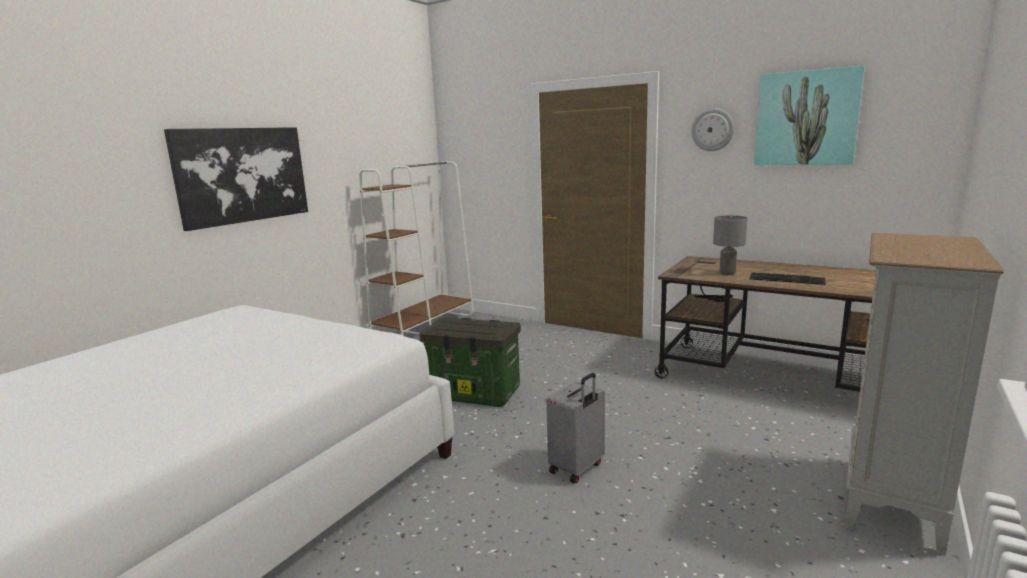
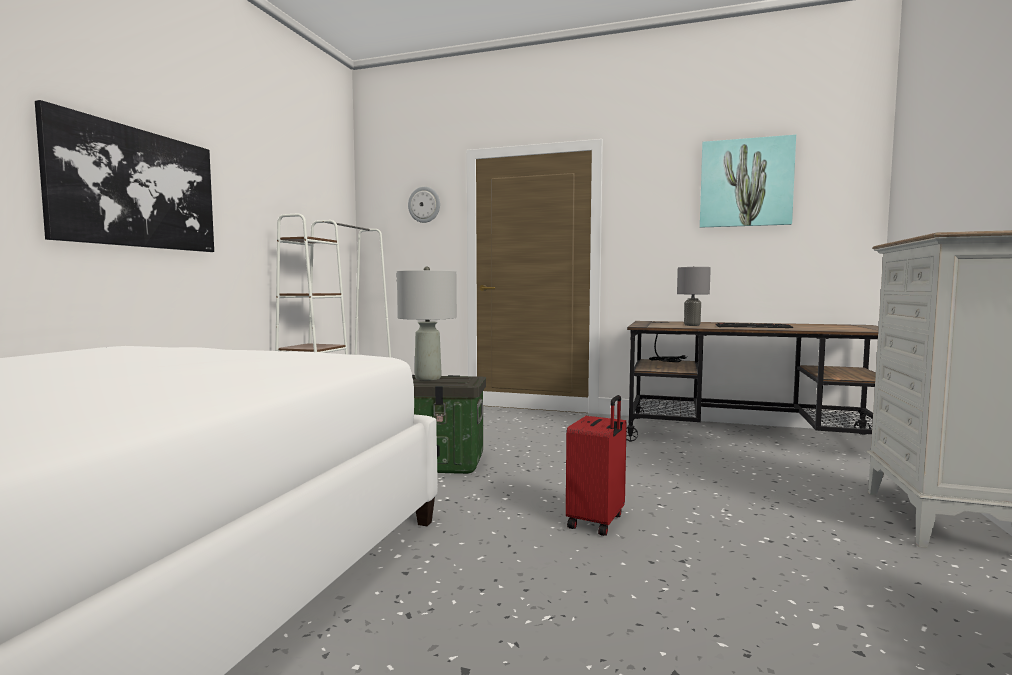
camera: 15 degrees left, 10 degrees down
(469, 326) = (428, 378): none -> grey table lamp
(577, 468) = (597, 521): grey suitcase -> red suitcase
(712, 130) = (657, 194): wall clock -> wall clock (424, 204)

